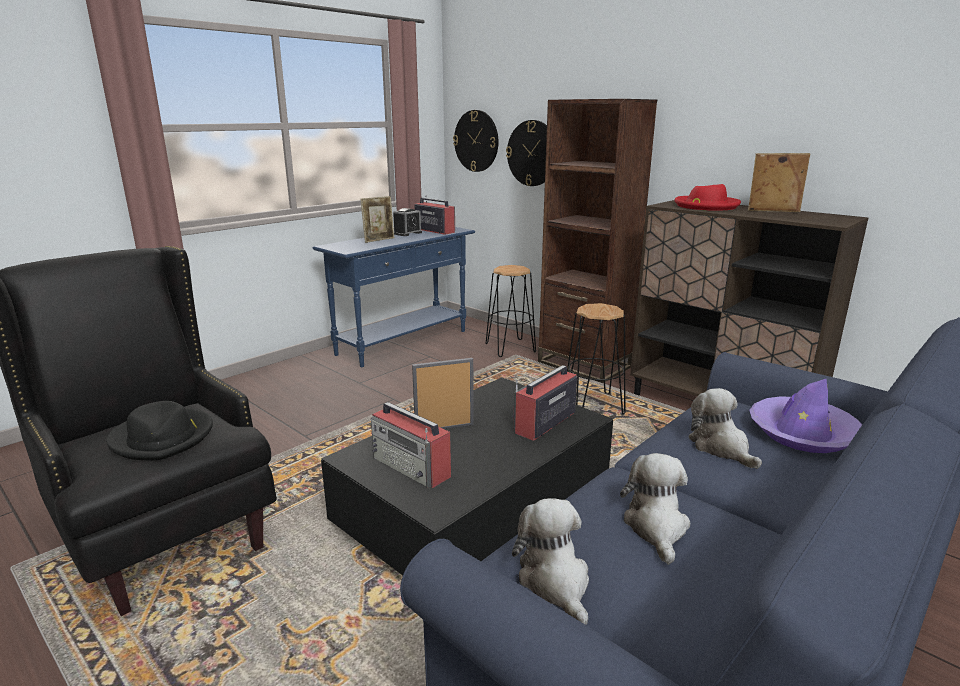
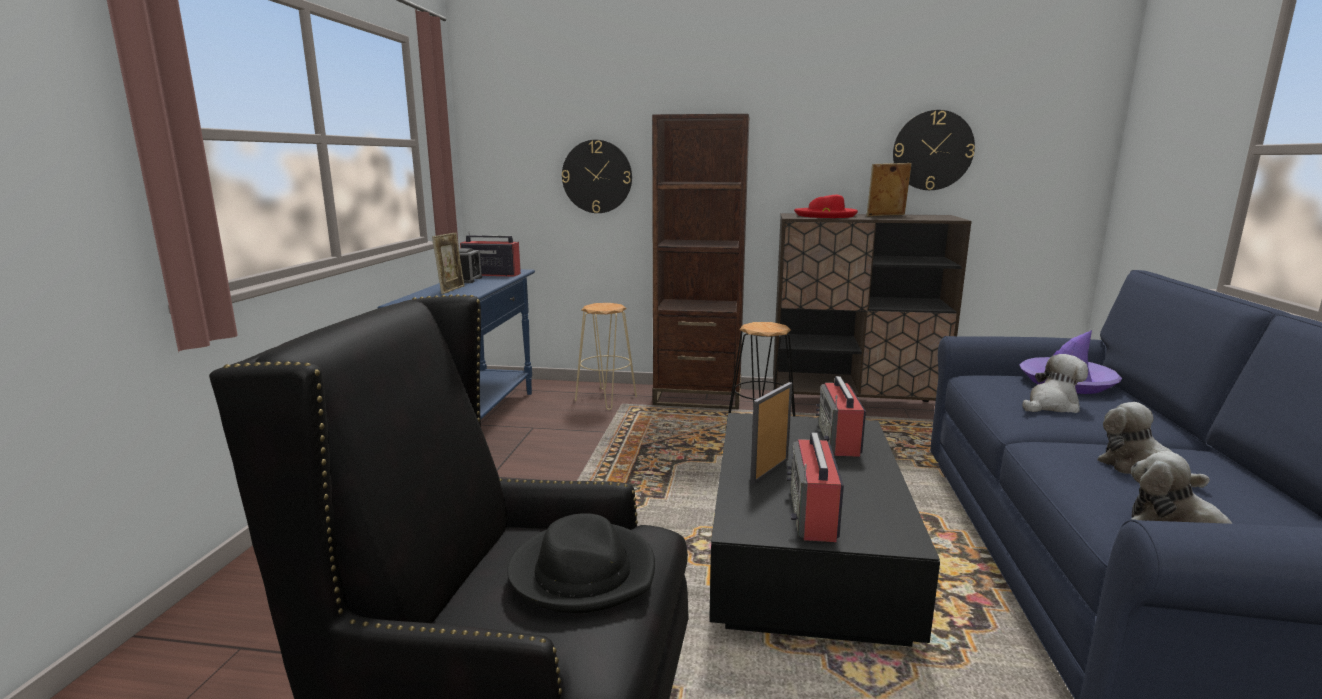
camera: 35 degrees left, 5 degrees down
(412, 467) = (813, 515): radio -> radio turned 90 degrees clockwise
(476, 141) = (512, 165): wall clock -> wall clock (932, 150)
(510, 348) = (606, 399): black stool -> beige stool
(721, 447) = (1051, 405): plush toy -> plush toy turned 120 degrees clockwise

